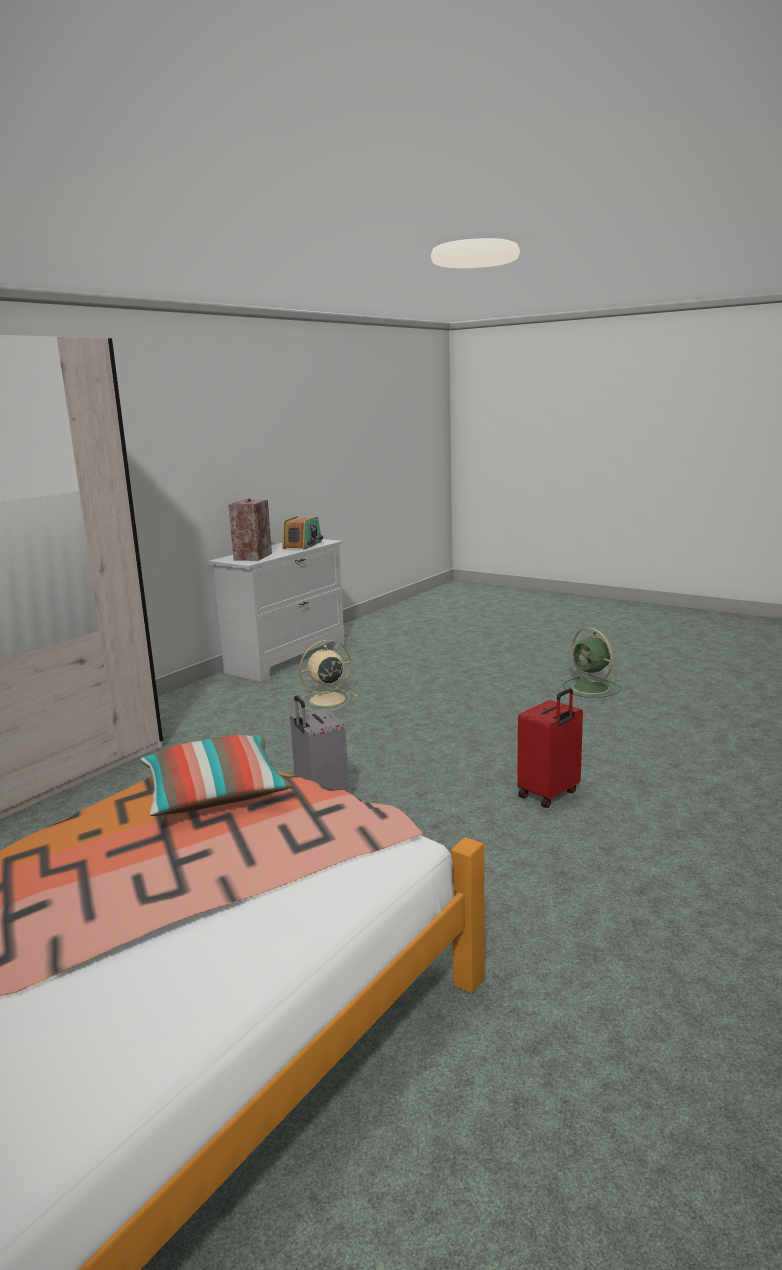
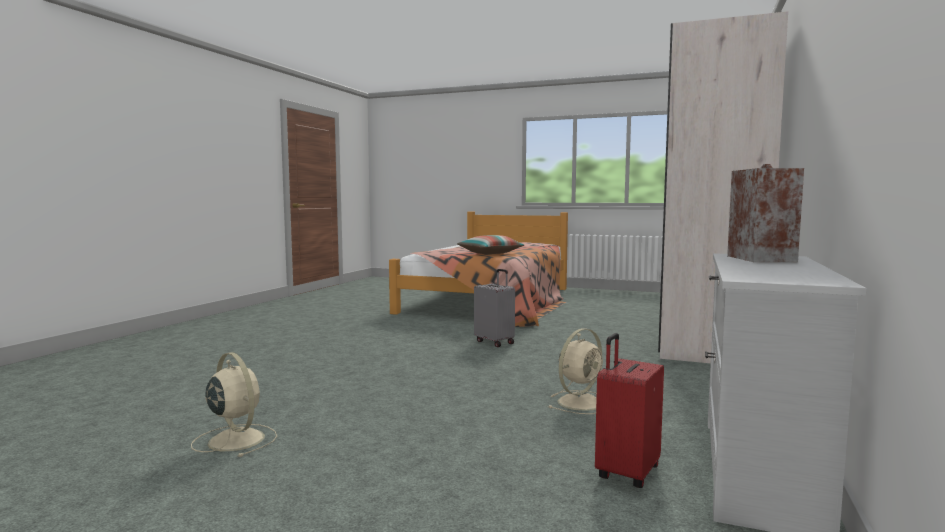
camera: 165 degrees right, 10 degrees down
(303, 545) = (763, 272): radio -> none
(549, 794) = (345, 352): red suitcase -> red suitcase (626, 472)
(591, 688) = (235, 439): green fan -> beige fan

